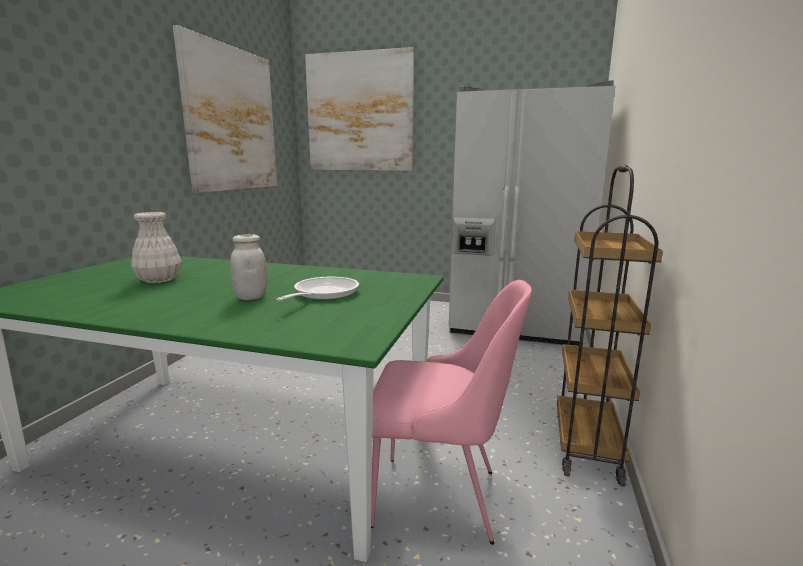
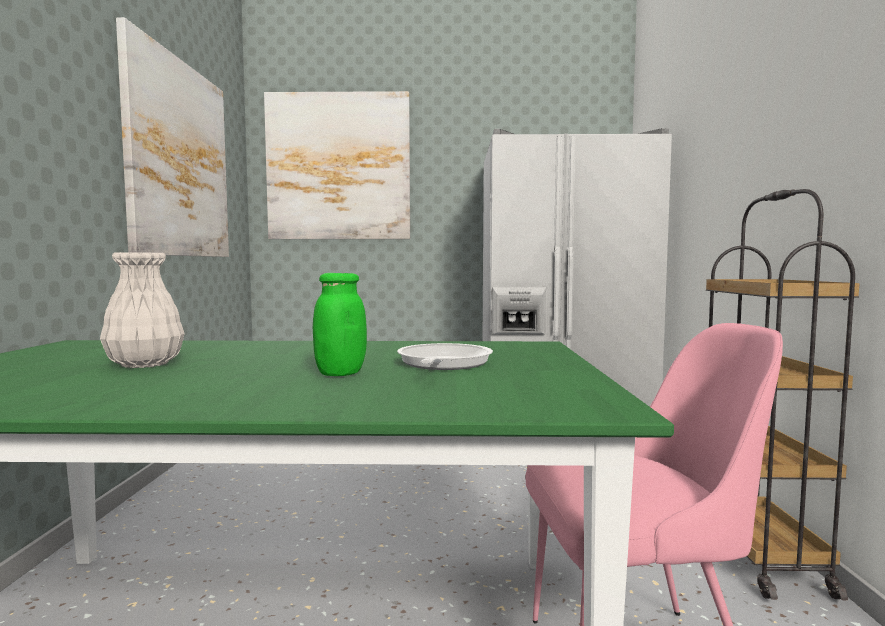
camera: 15 degrees left, 10 degrees down
(251, 297) = (340, 373): white jar -> green jar

